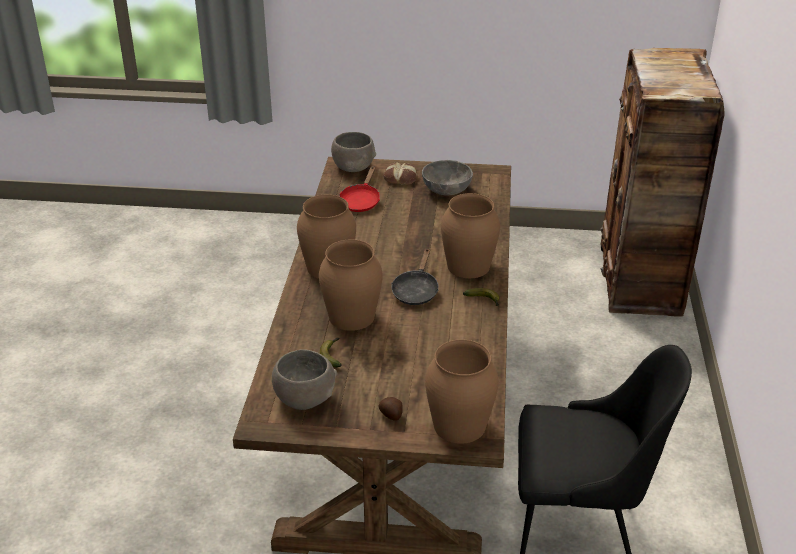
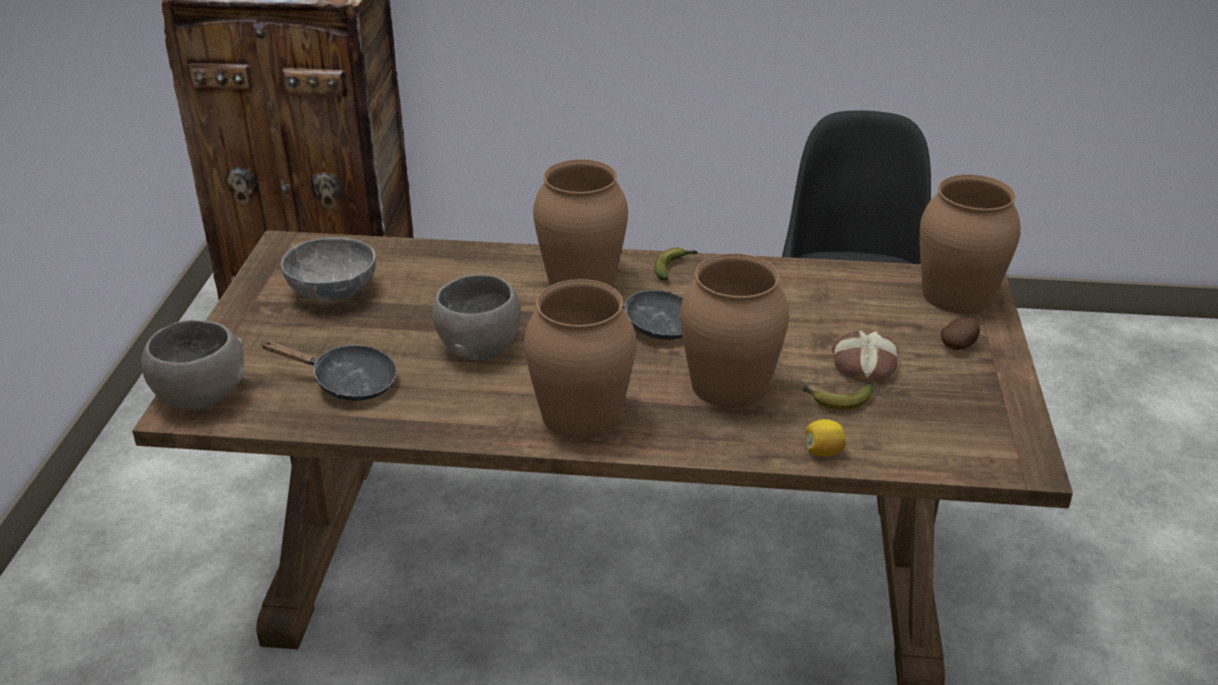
camera: 90 degrees left, 0 degrees up
(284, 345) = (823, 452): none -> lemon
(304, 398) = (949, 424): grey bowl -> grey bowl (478, 345)
(360, 201) = (347, 382): red frying pan -> black frying pan
(400, 178) = (269, 337): bread -> bread (863, 364)

